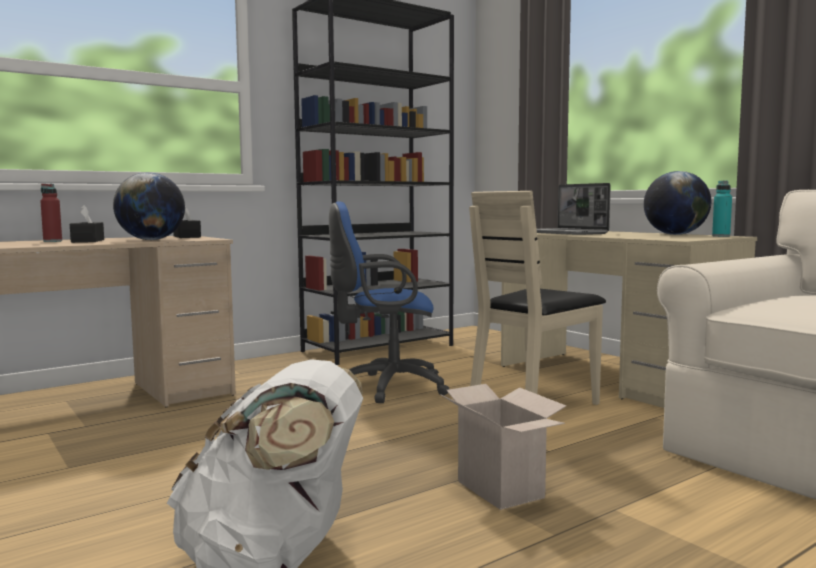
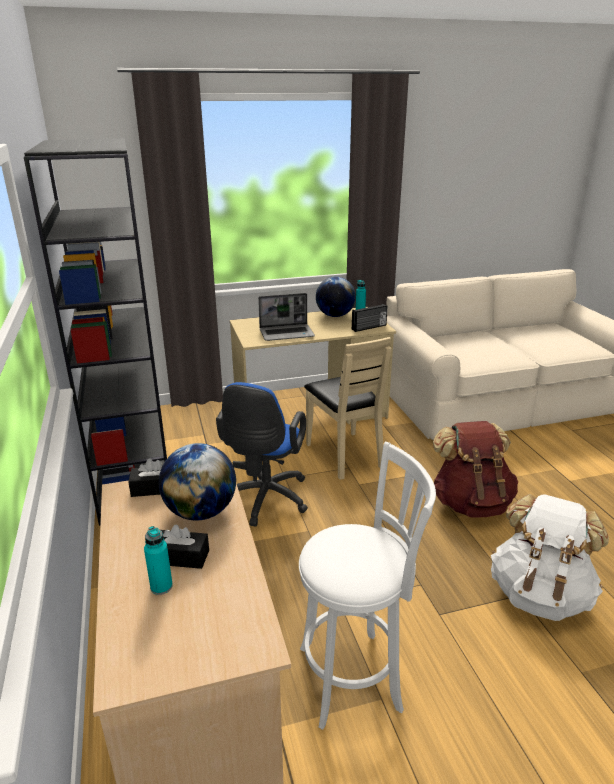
camera: 70 degrees left, 20 degrees up
(52, 241) = (161, 586): red bottle -> turquoise bottle
(103, 453) = (355, 677): none -> white stool
(503, 490) = (470, 503): cardboard box -> brown backpack
(667, 238) = (369, 327): none -> radio

